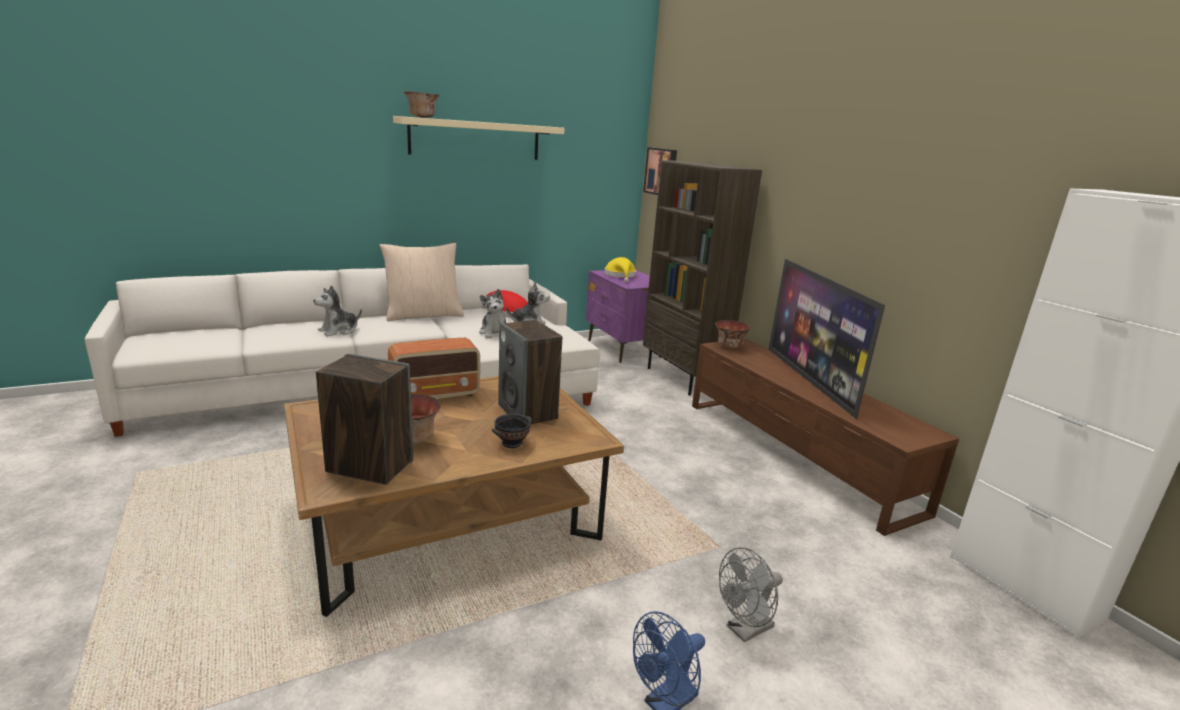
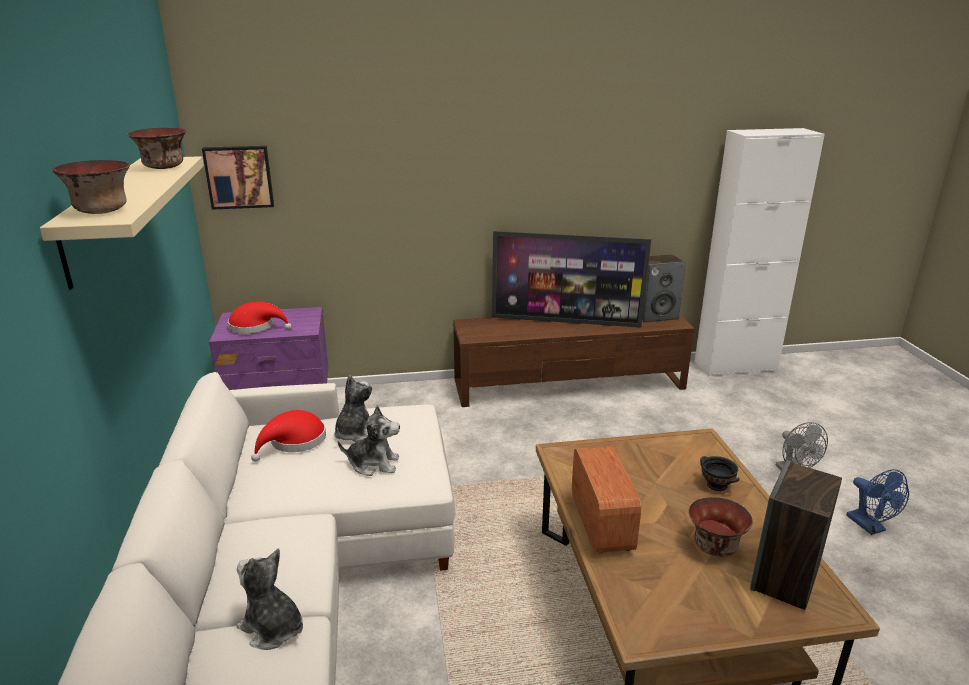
camera: 70 degrees left, 5 degrees up
(339, 331) = (272, 628): plush toy -> plush toy turned 150 degrees clockwise
(423, 315) = (245, 523): beige pillow -> none
(528, 412) = (646, 467): speaker -> speaker (655, 315)
(620, 276) = (255, 326): yellow hat -> red hat
(683, 379) = (394, 394): brown bookcase -> none
(730, 347) = (476, 332): bowl -> bowl (165, 167)

